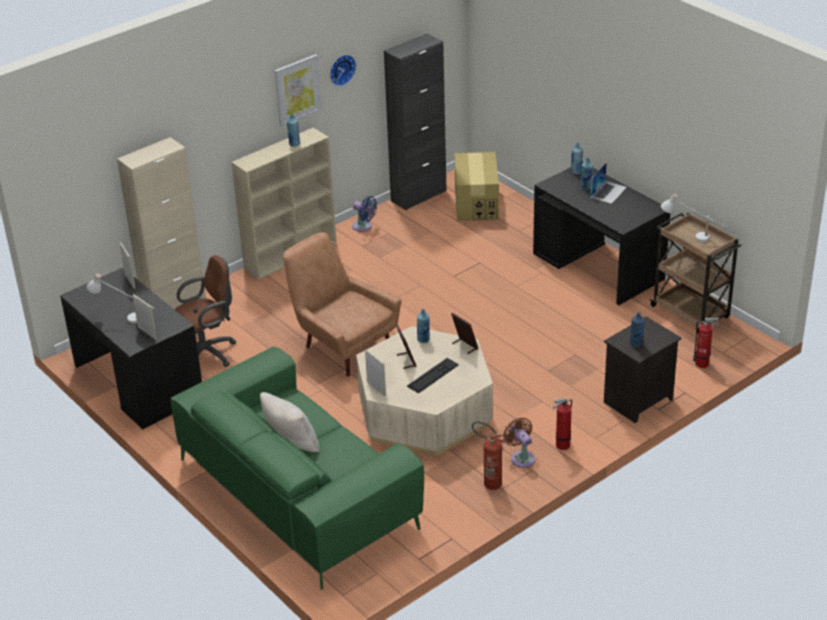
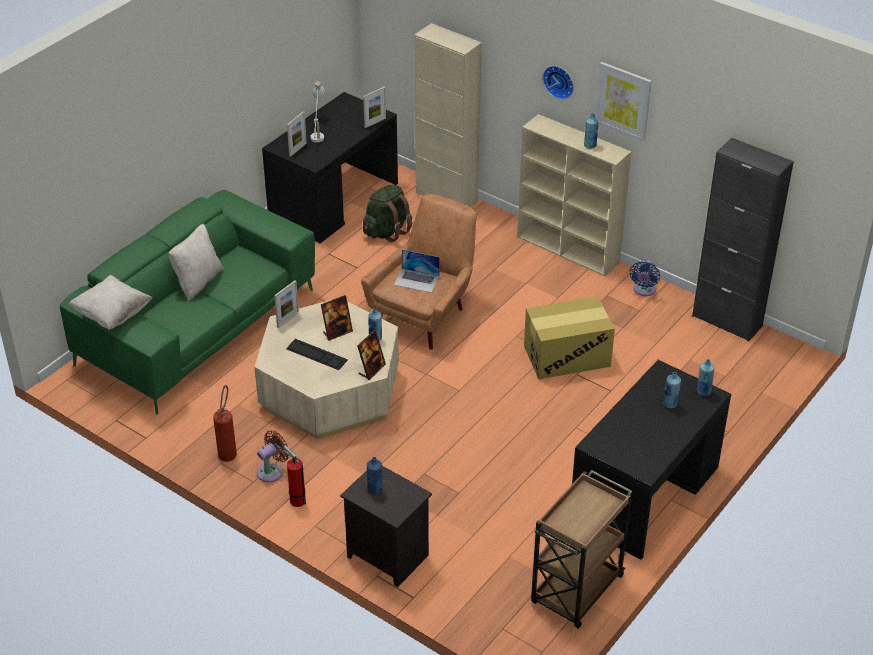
camera: 75 degrees right, 5 degrees up
(208, 353) = (387, 231): brown office chair -> green backpack
(341, 69) = (678, 118): wall clock -> wall clock (559, 81)
(353, 484) = (112, 315): none -> beige pillow
(476, 203) = (734, 370): cardboard box -> cardboard box (566, 356)
(608, 192) = (667, 424): laptop -> laptop (417, 280)
(691, 237) = (584, 507): white table lamp -> none
(703, 364) = (473, 611): fire extinguisher -> none

